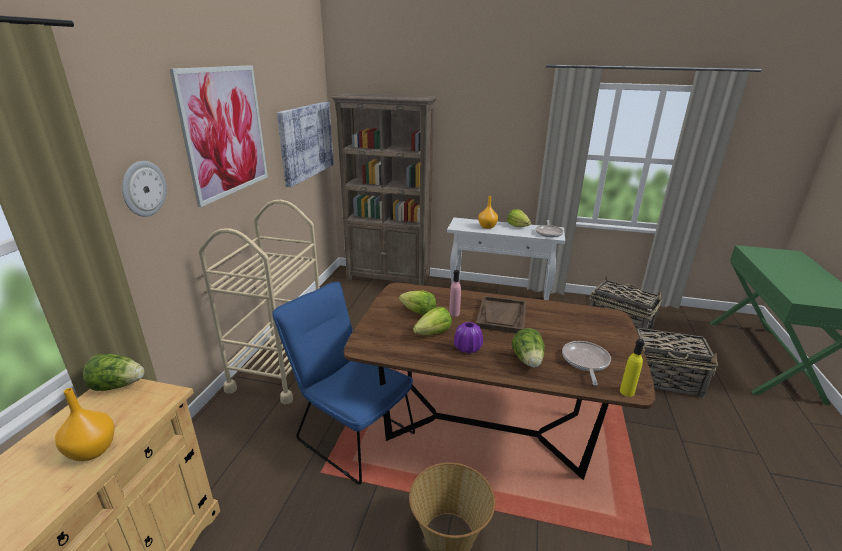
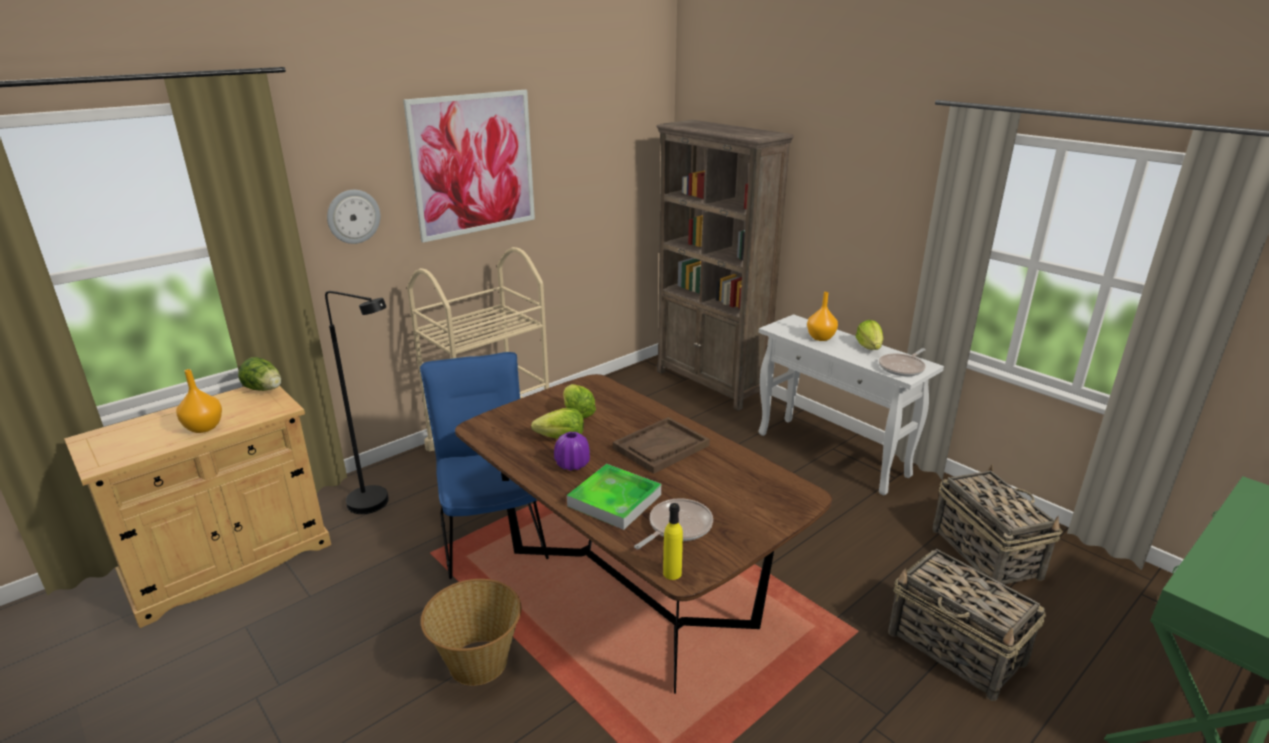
camera: 35 degrees right, 0 degrees up
(229, 455) = (378, 504): none -> black floor lamp
(305, 141) = (616, 179): picture -> none
(454, 313) = (612, 426): pink bottle -> none
(528, 361) = (614, 500): lettuce -> tray

